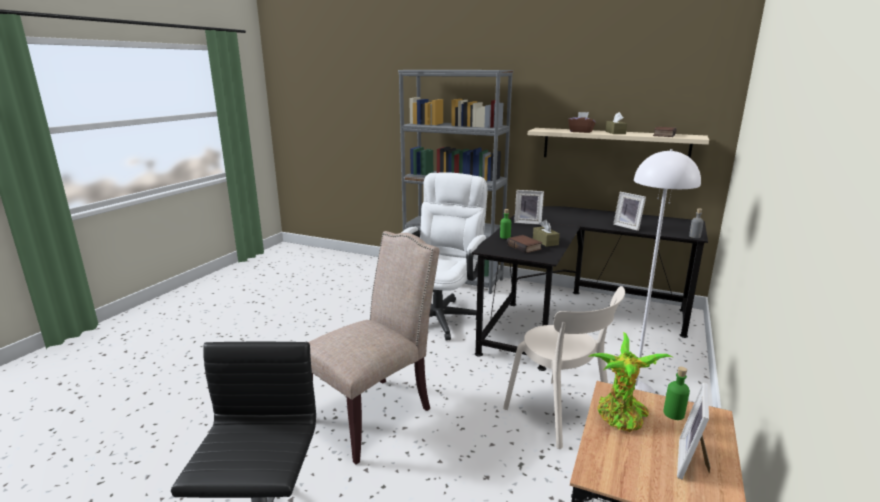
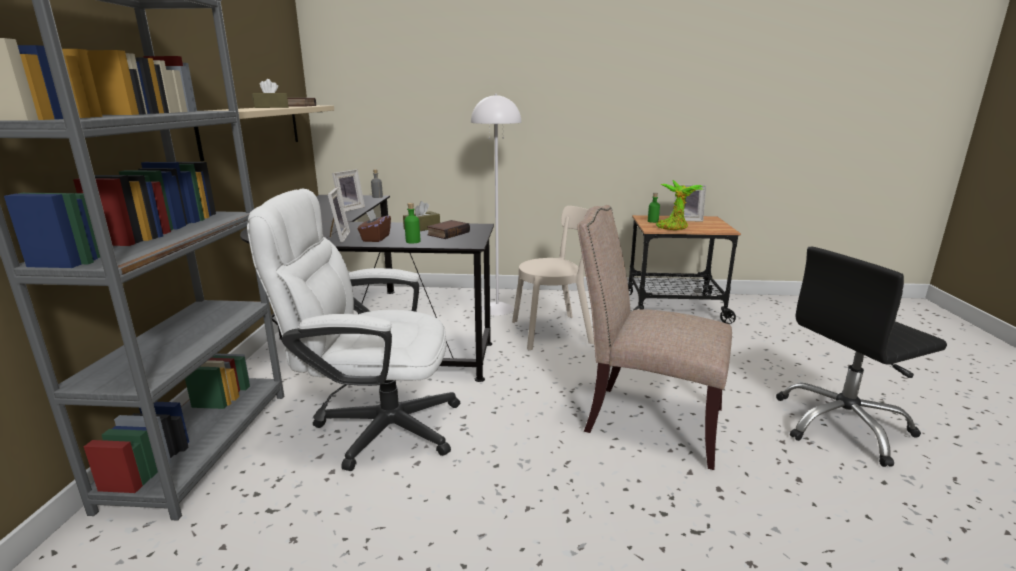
camera: 110 degrees left, 0 degrees up
(560, 415) = (556, 332): beige chair -> beige chair turned 45 degrees clockwise
(581, 131) = (257, 108): brown tissue box -> brown tissue box (375, 238)

